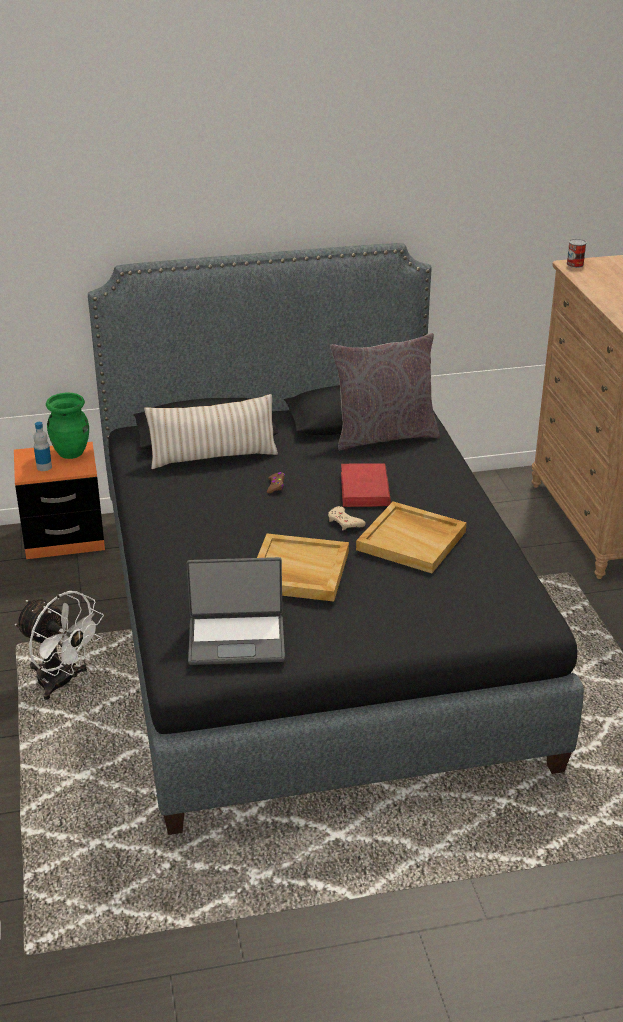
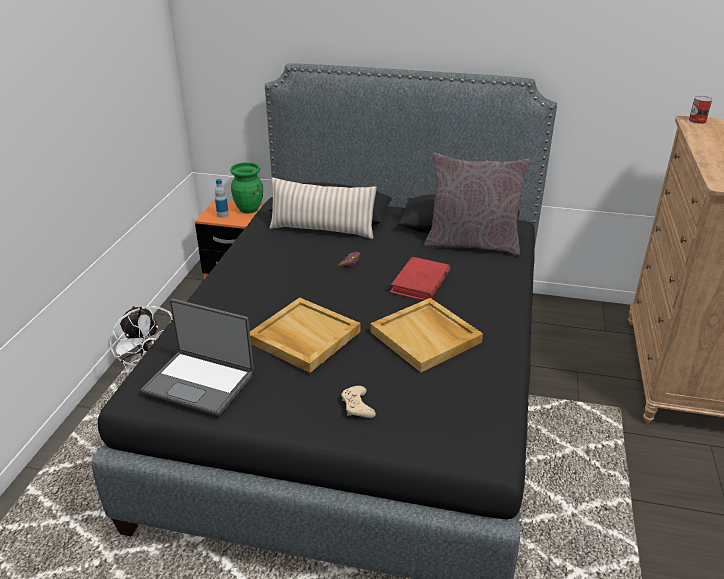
camera: 25 degrees right, 0 degrees up
(345, 522) = (380, 305): beige game controller -> beige game controller (357, 406)

